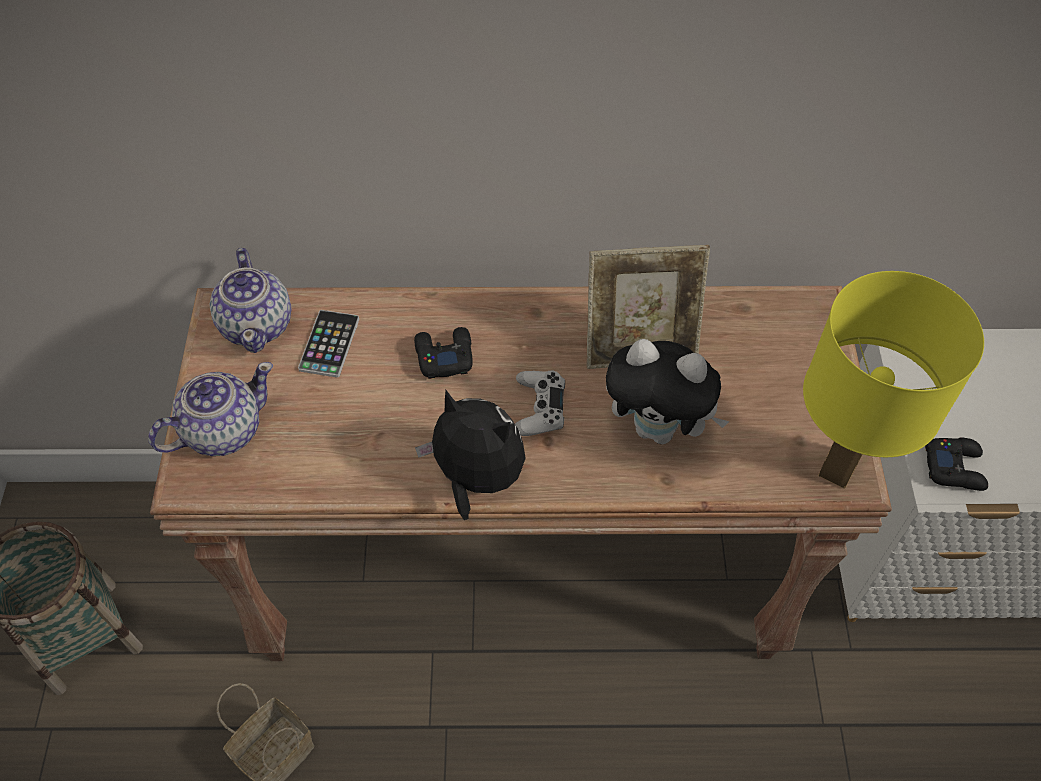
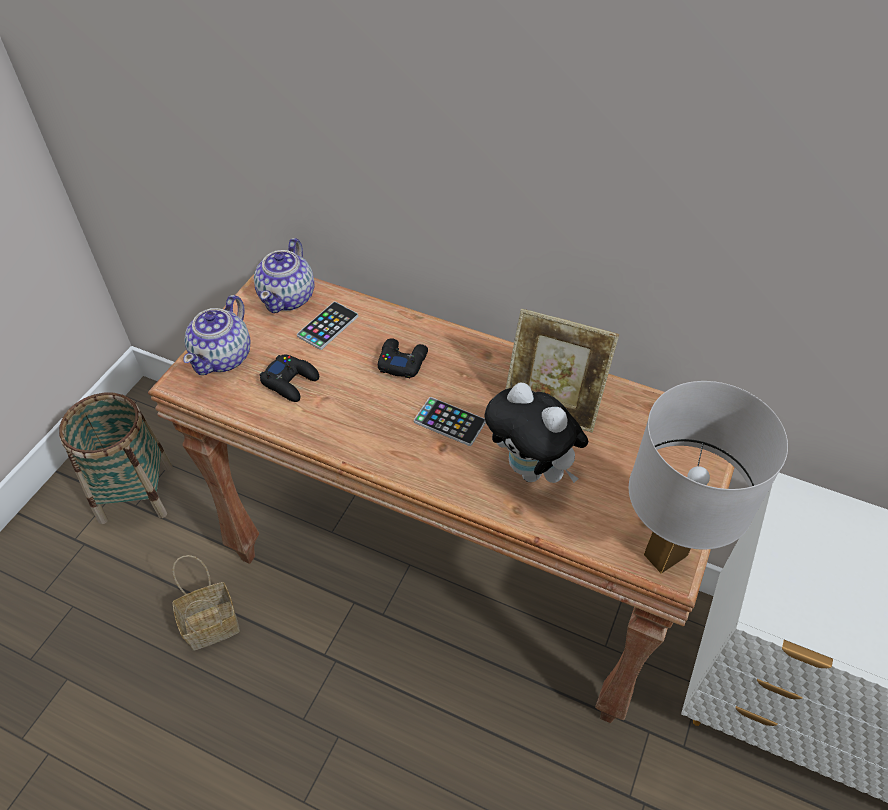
camera: 25 degrees right, 5 degrees down
(222, 430) = (223, 357): teapot -> teapot turned 120 degrees clockwise
(476, 478) = (374, 453): plush toy -> none
(539, 408) = (449, 422): white game controller -> phone
(839, 468) = (665, 556): yellow table lamp -> white table lamp
(955, 467) = (789, 606): black game controller -> black game controller (291, 382)

